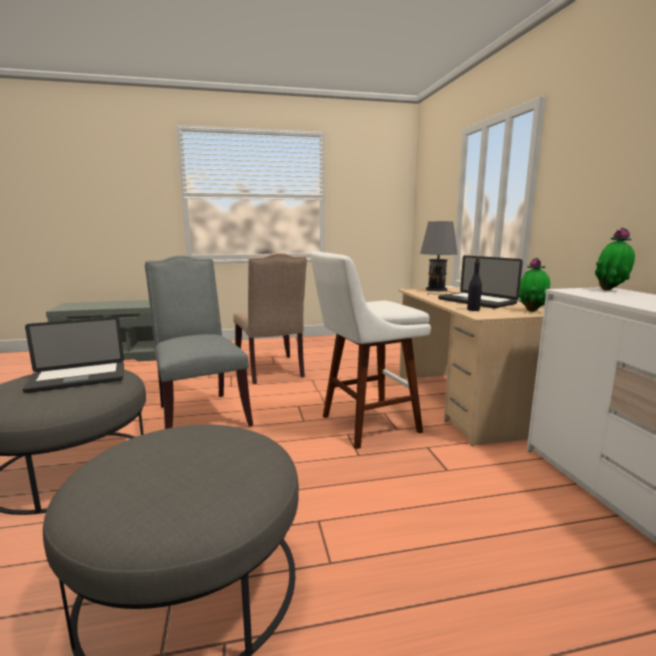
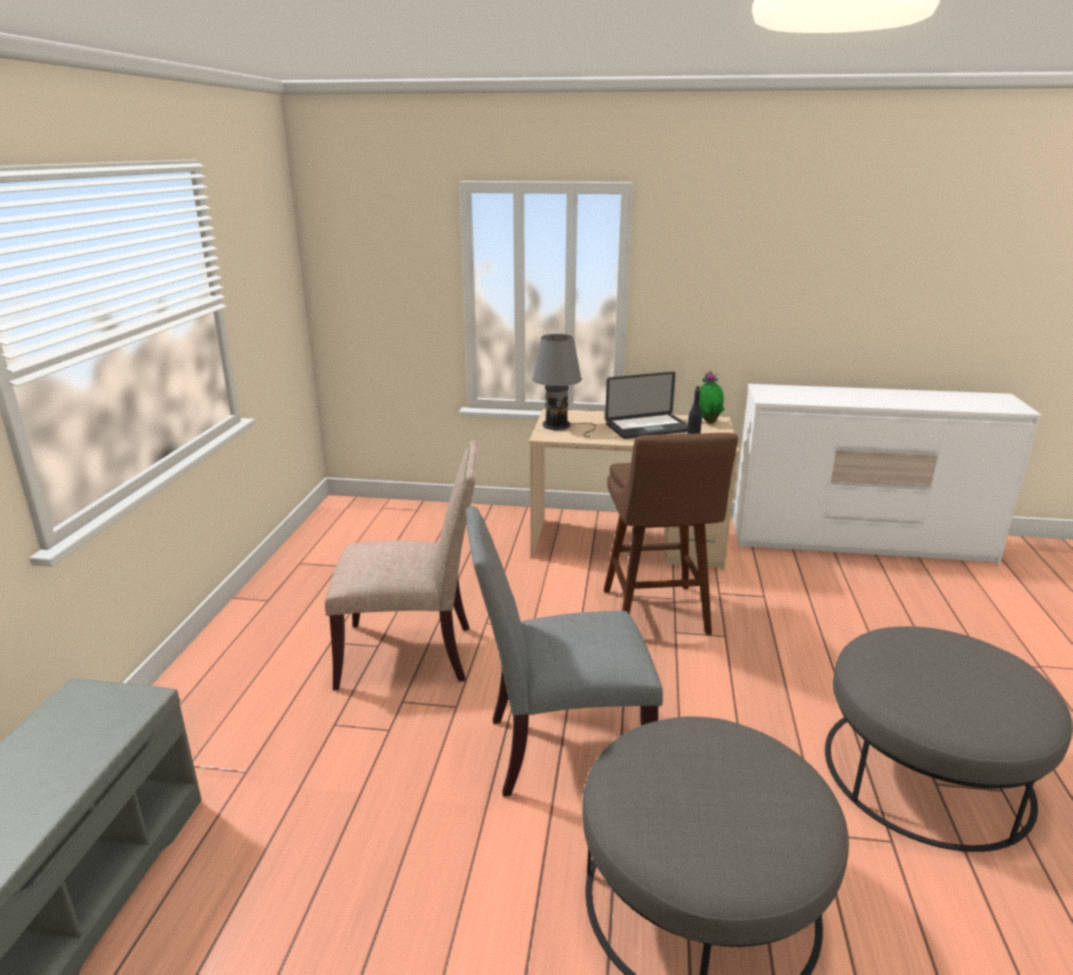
camera: 70 degrees left, 10 degrees up
(78, 378) = (696, 767): laptop -> none
(364, 425) = (657, 616): white stool -> brown stool
(610, 290) = (771, 389): potted plant -> none

